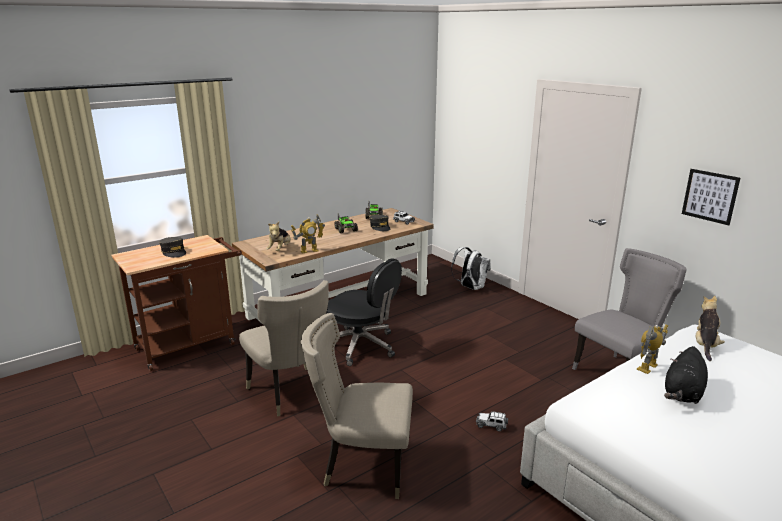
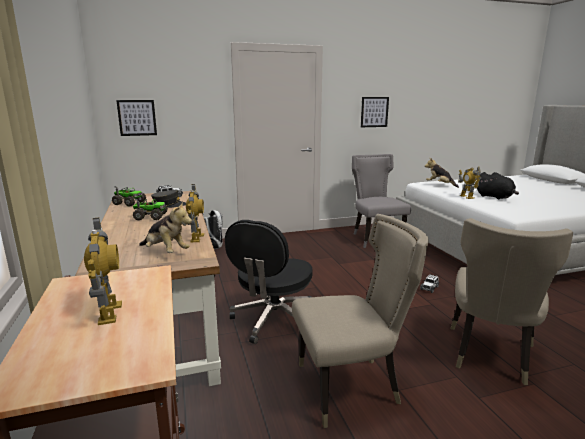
camera: 70 degrees left, 5 degrees down
(174, 252) = (108, 313): grey cap -> toy robot
(361, 346) = (273, 320): black office chair -> black office chair turned 150 degrees clockwise
(458, 144) = (137, 118): none -> picture

